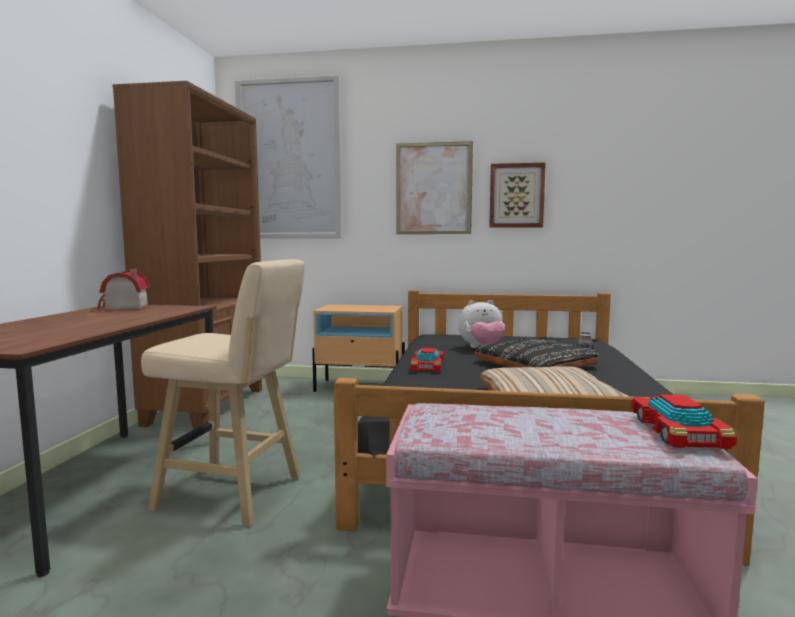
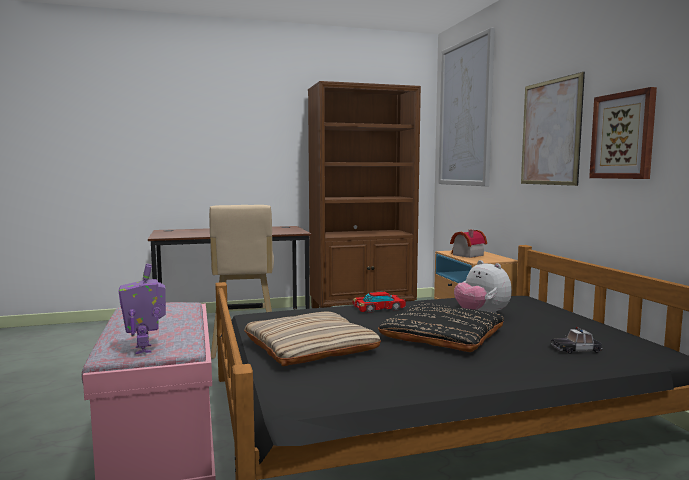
camera: 65 degrees right, 0 degrees up
(123, 307) = (282, 227): toy house -> toy house (466, 255)
(678, 431) = (145, 349): toy car -> toy robot

